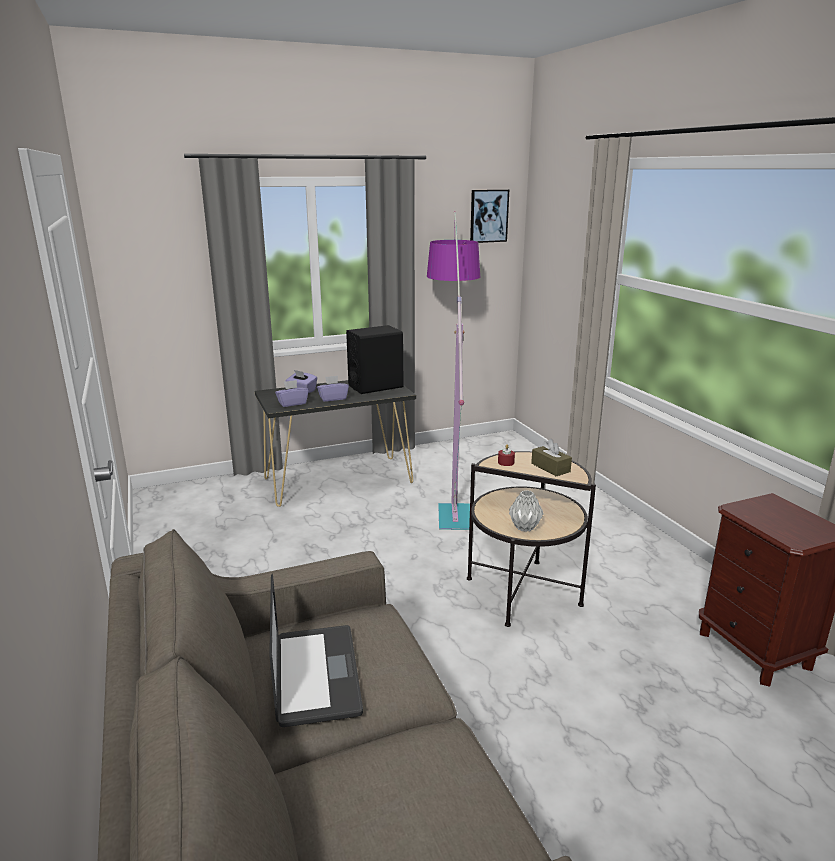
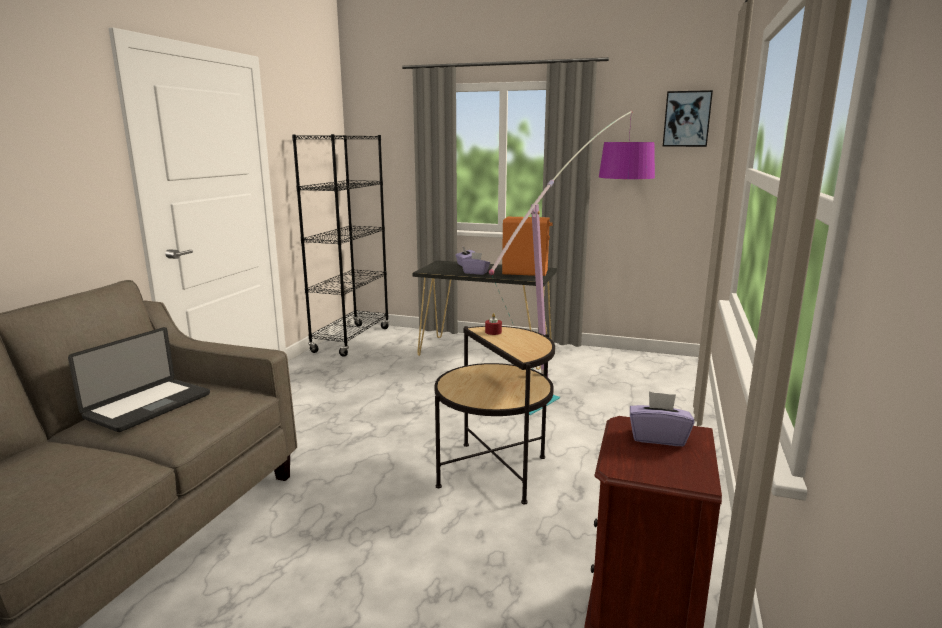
camera: 40 degrees right, 5 degrees down
(168, 513) = (351, 340): none -> black bookcase
(292, 403) = (441, 270): purple tissue box -> purple tissue box (658, 437)
(376, 386) = (525, 272): black speaker -> orange speaker
(524, 527) = (465, 392): grey vase -> none
(550, 467) = (521, 344): brown tissue box -> none

